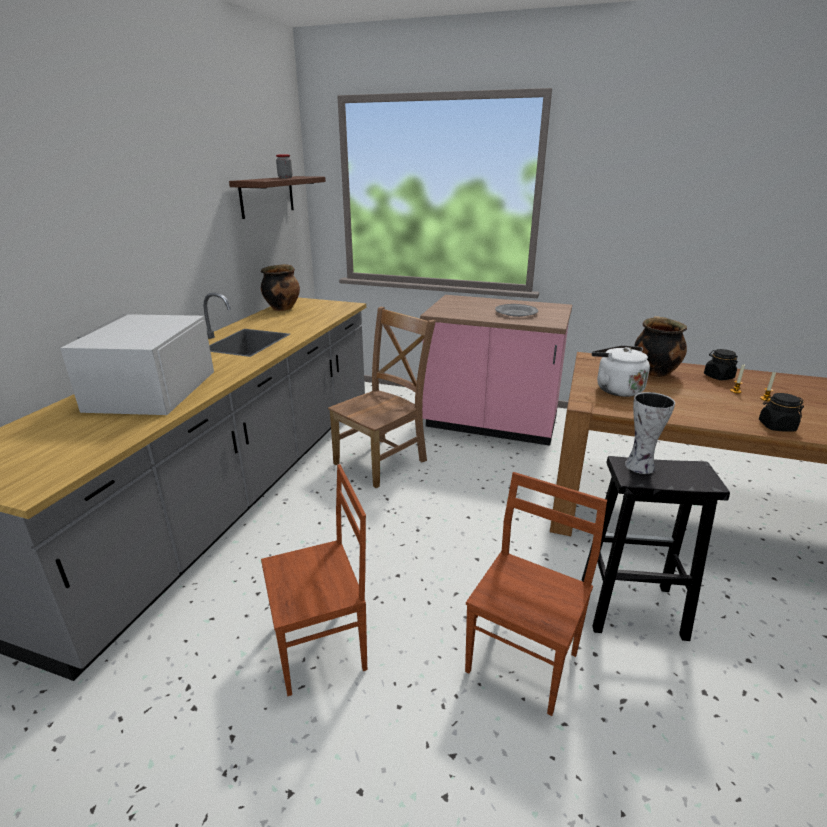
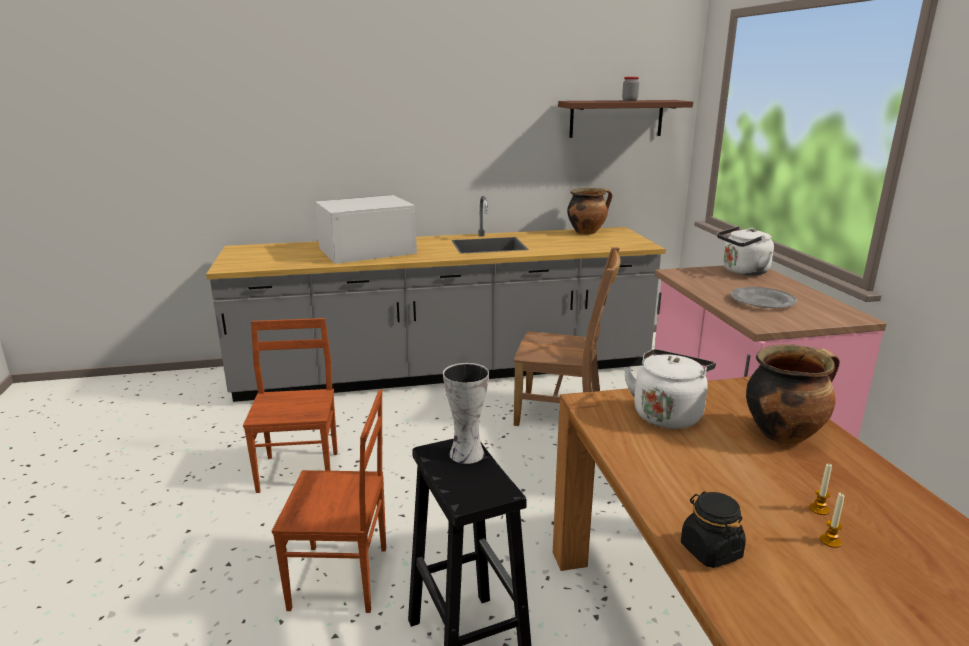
camera: 60 degrees right, 5 degrees down
(321, 648) = (300, 471): brown chair -> brown chair turned 135 degrees counterclockwise
(457, 301) = (742, 272): none -> white kettle
(718, 377) = (865, 490): black jar -> none

